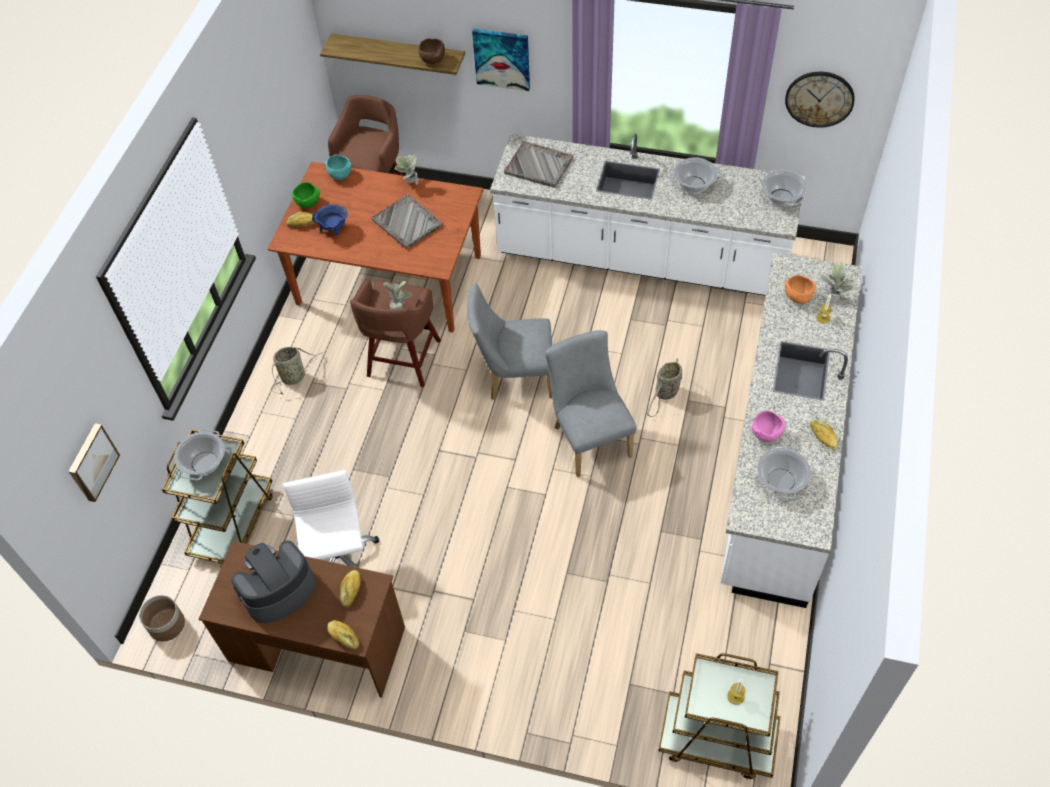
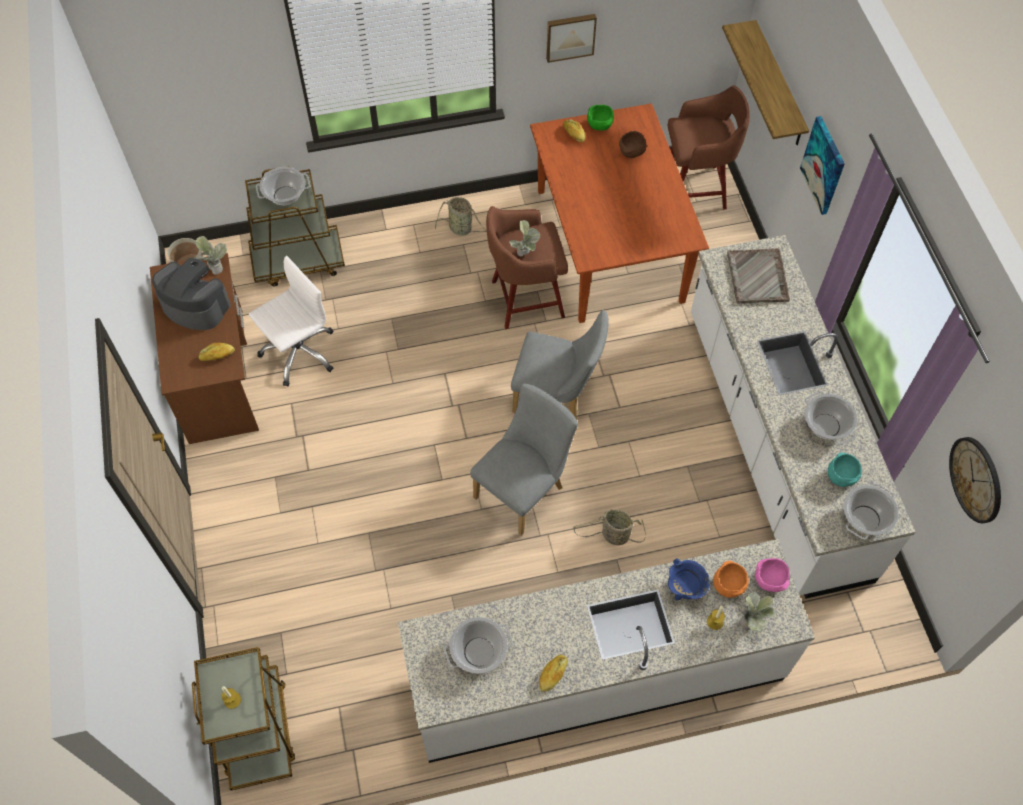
camera: 60 degrees right, 5 degrees up
(91, 462) = (197, 110): picture -> picture (570, 36)
(334, 230) = (580, 160): blue cooking pot -> blue cooking pot (684, 589)
(339, 175) = (648, 131): turquoise bowl -> turquoise bowl (840, 476)
(343, 636) = (173, 370): bread -> none
(407, 223) = (624, 209): grey tray -> none
(410, 183) = (675, 188): potted plant -> potted plant (214, 267)
(433, 60) = (776, 112): brown bowl -> brown bowl (631, 153)
(514, 377) = (557, 396): grey chair -> grey chair turned 135 degrees clockwise
(766, 433) = (529, 618): pink bowl -> pink bowl (770, 581)

